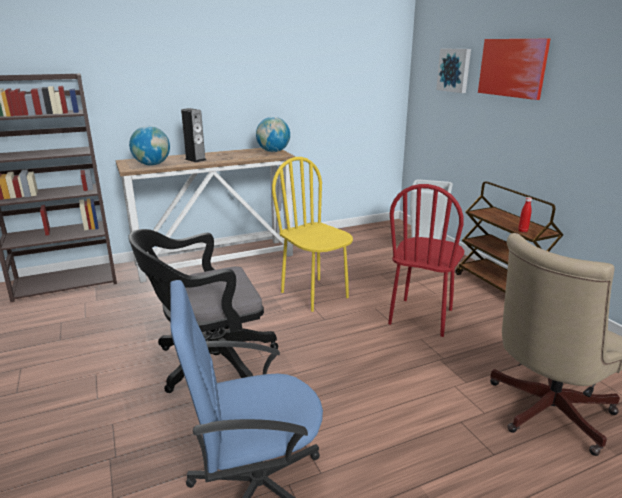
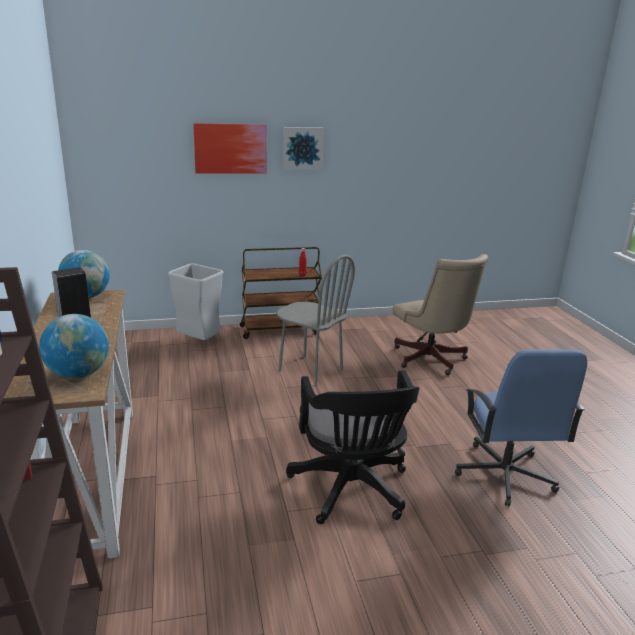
camera: 80 degrees left, 0 degrees up
(315, 294) = (243, 413): yellow chair -> none
(421, 317) = (310, 370): red chair -> grey chair
(454, 70) = (151, 153): picture -> picture (302, 148)

